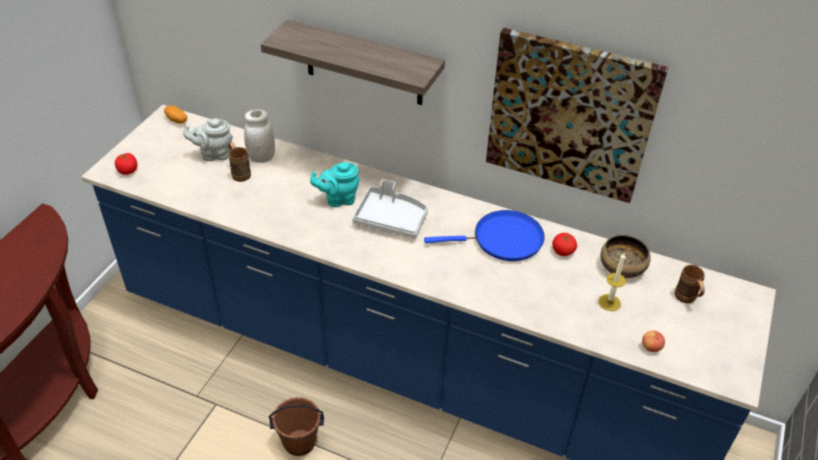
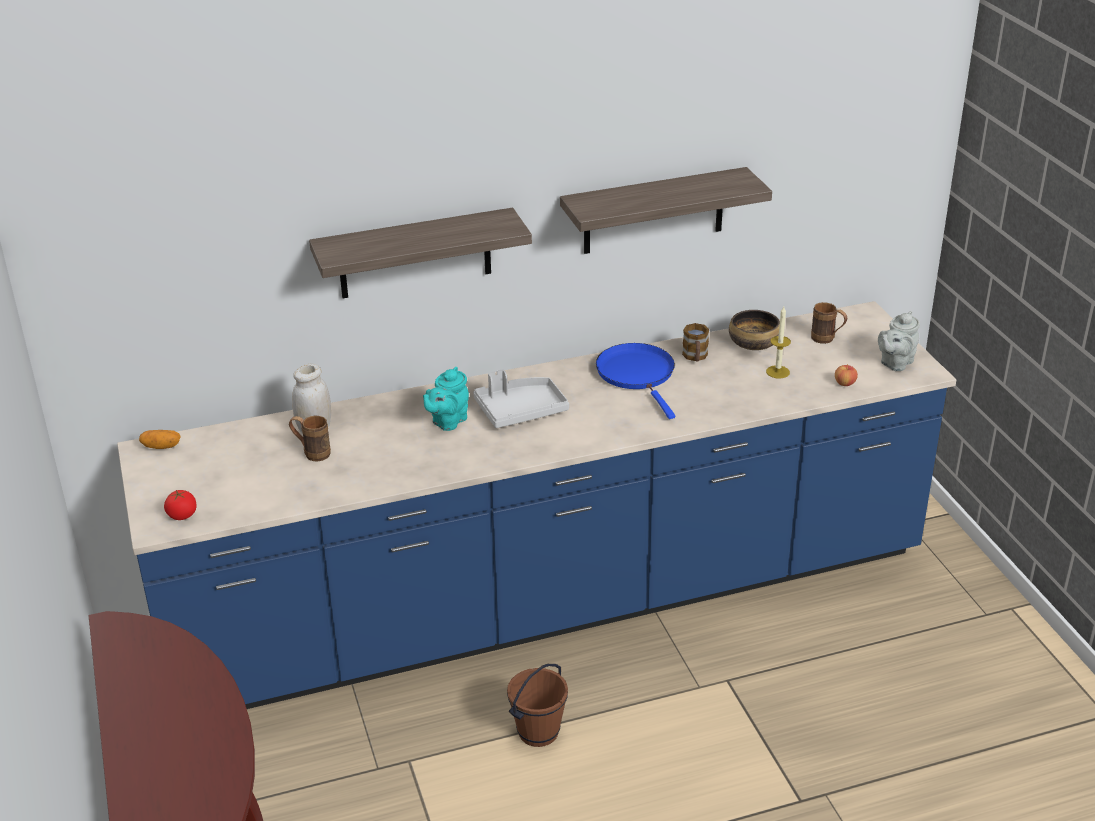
camera: 40 degrees left, 10 degrees down
(214, 154) = (257, 453): grey teapot -> grey teapot (895, 363)
(503, 240) = (637, 374): blue frying pan -> blue frying pan turned 60 degrees counterclockwise
(562, 251) = (695, 357): tomato -> mug
(570, 115) = (653, 211): picture -> shelf

